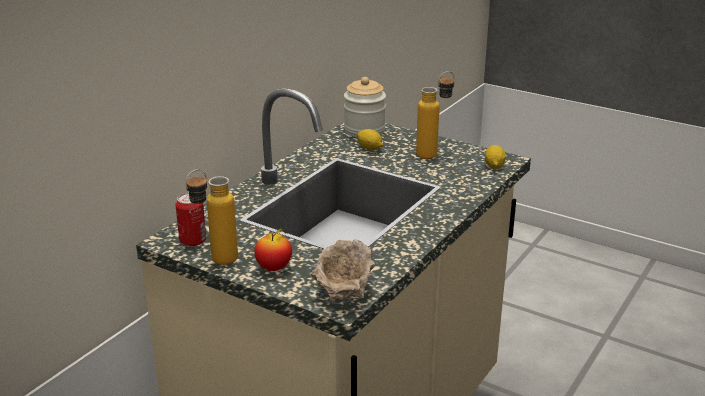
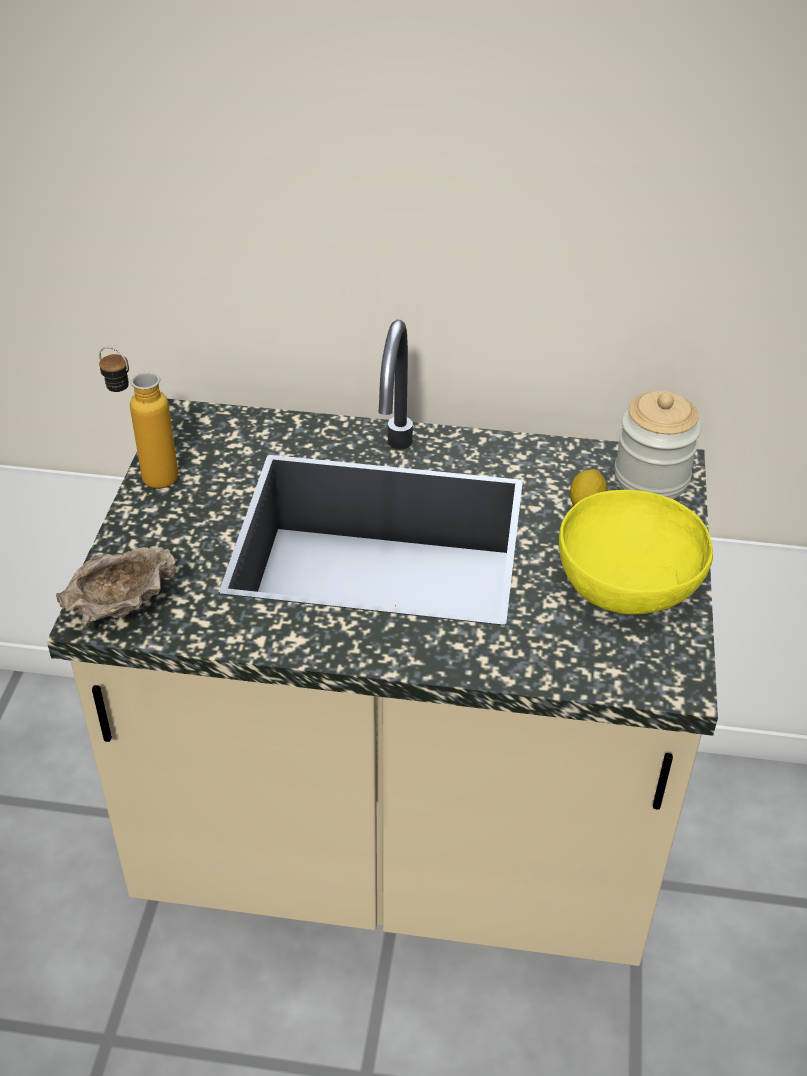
camera: 65 degrees right, 15 degrees up
(193, 241) = (191, 437): can -> none
(274, 268) = (157, 527): apple -> none
(434, 153) = (627, 583): bottle -> yellow bowl
(494, 166) = (639, 673): lemon -> none

